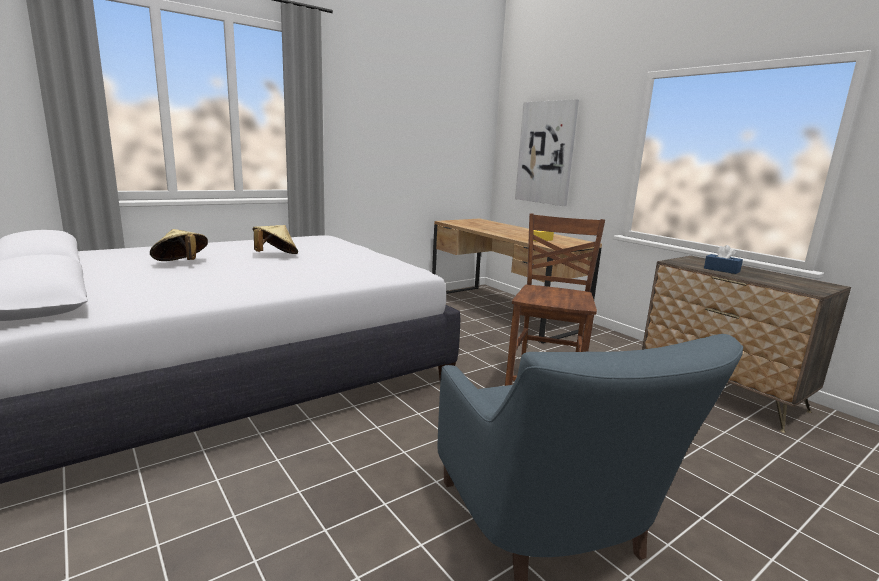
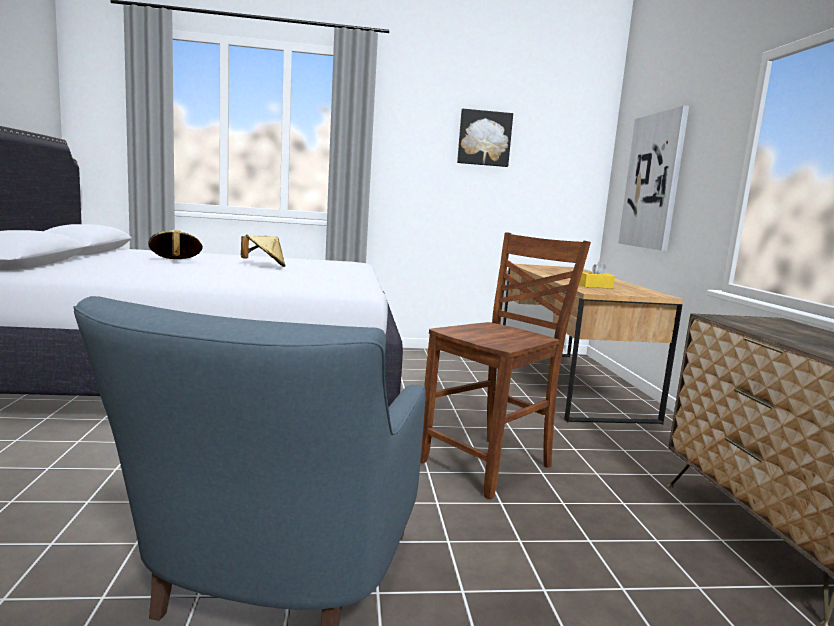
camera: 30 degrees right, 5 degrees down
(410, 115) = (484, 138): none -> picture
(721, 270) = (779, 332): blue tissue box -> none

